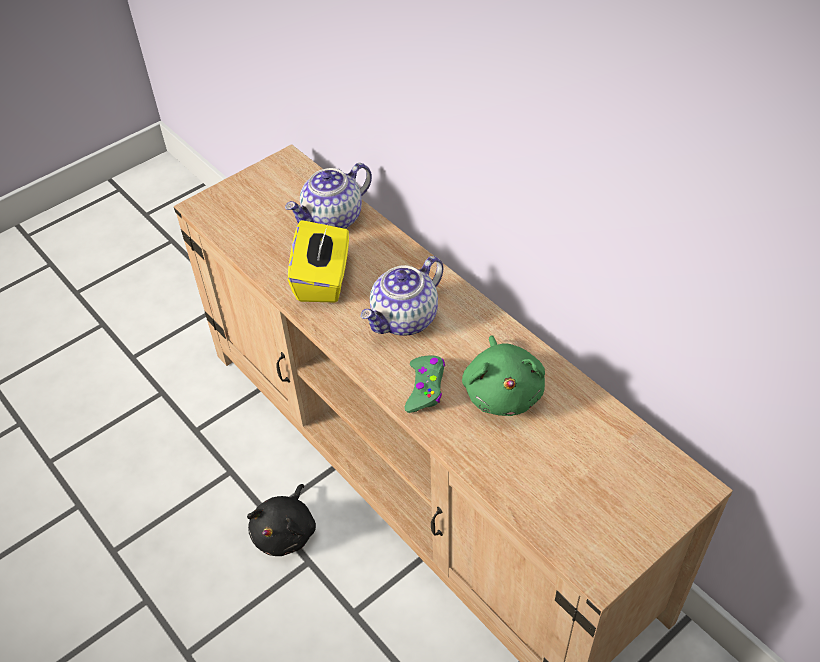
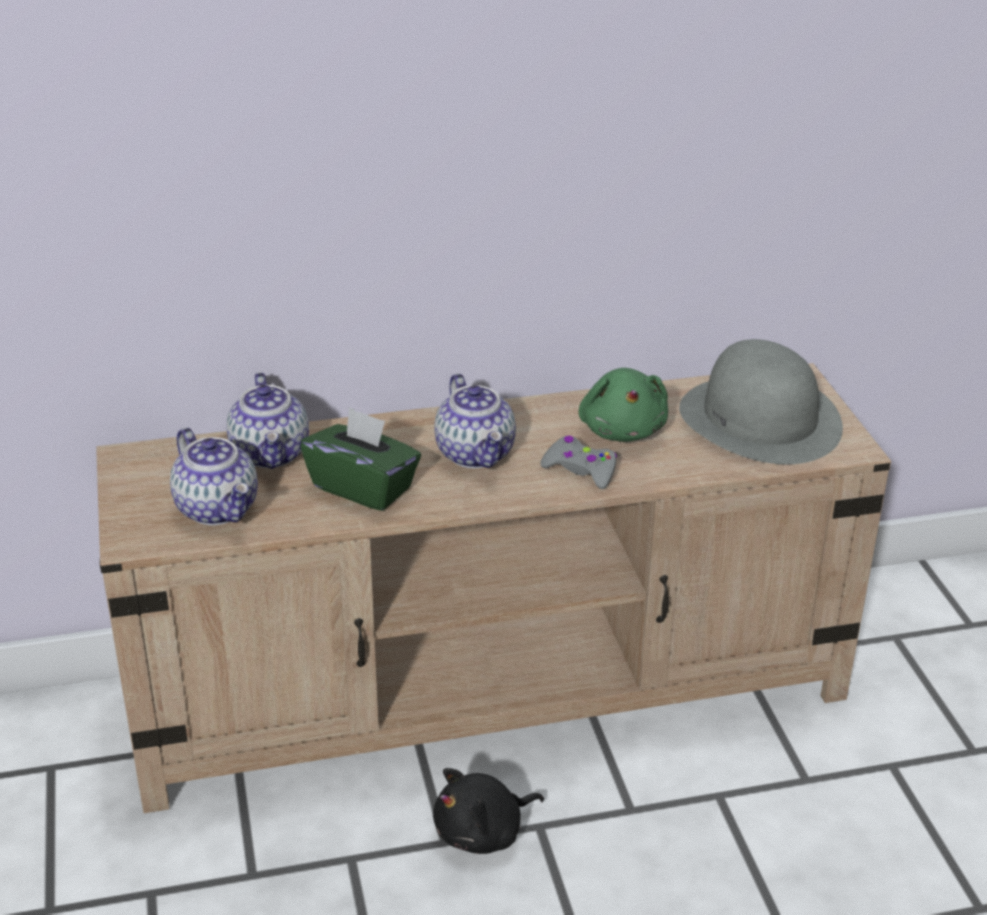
camera: 65 degrees left, 15 degrees down
(256, 225) = (218, 509): none -> teapot
(286, 532) = (483, 833): black plush toy -> black plush toy turned 105 degrees clockwise
(323, 279) = (363, 487): yellow tissue box -> green tissue box
(425, 388) = (580, 470): green game controller -> grey game controller
(503, 391) = (622, 430): green plush toy -> green plush toy turned 60 degrees clockwise
(593, 481) = (760, 419): none -> grey hat

